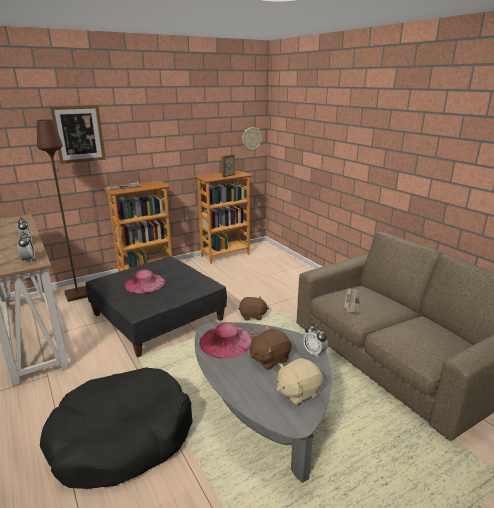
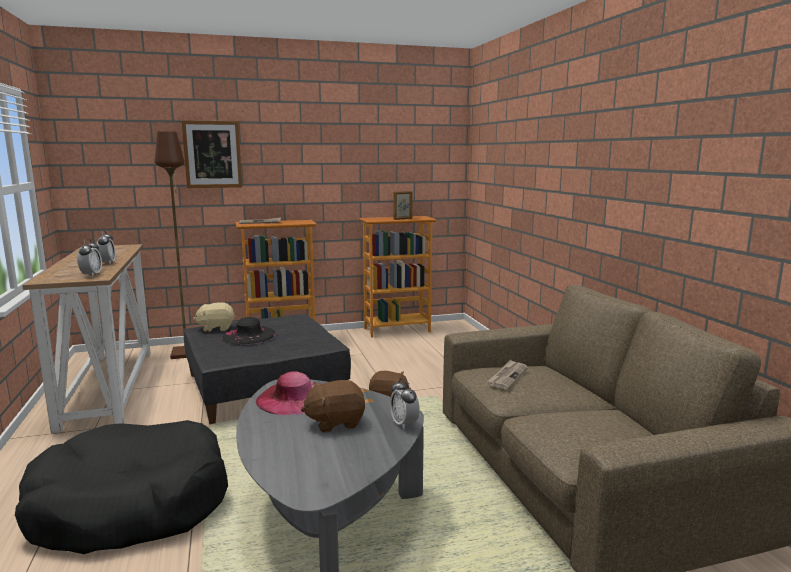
camera: 15 degrees right, 10 degrees down
(145, 283) = (249, 336): pink hat -> black hat
(251, 139) = (443, 175): wall clock -> none
(298, 392) = (343, 461): beige plush toy -> beige plush toy (216, 328)

